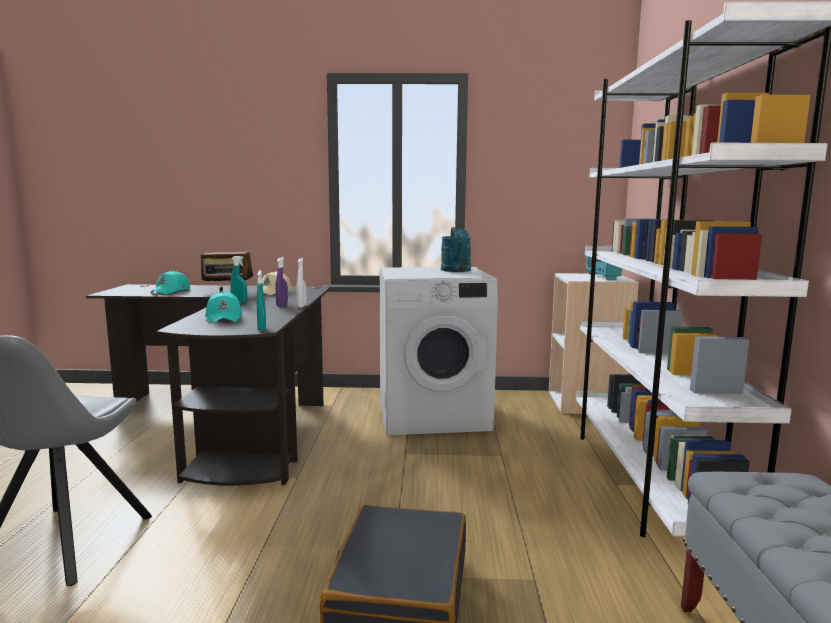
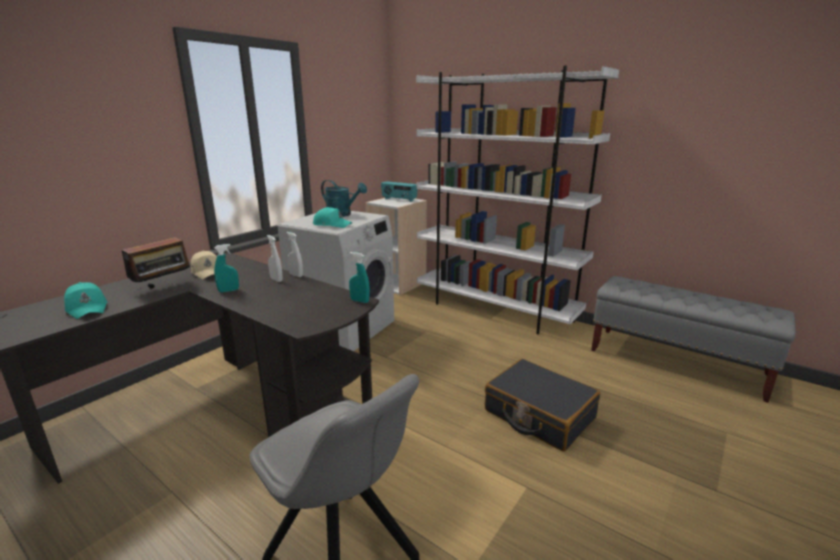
camera: 55 degrees left, 10 degrees up
(224, 318) = (293, 306): turquoise cap -> turquoise cap (332, 224)
(282, 305) = (276, 280): purple spray bottle -> white spray bottle

